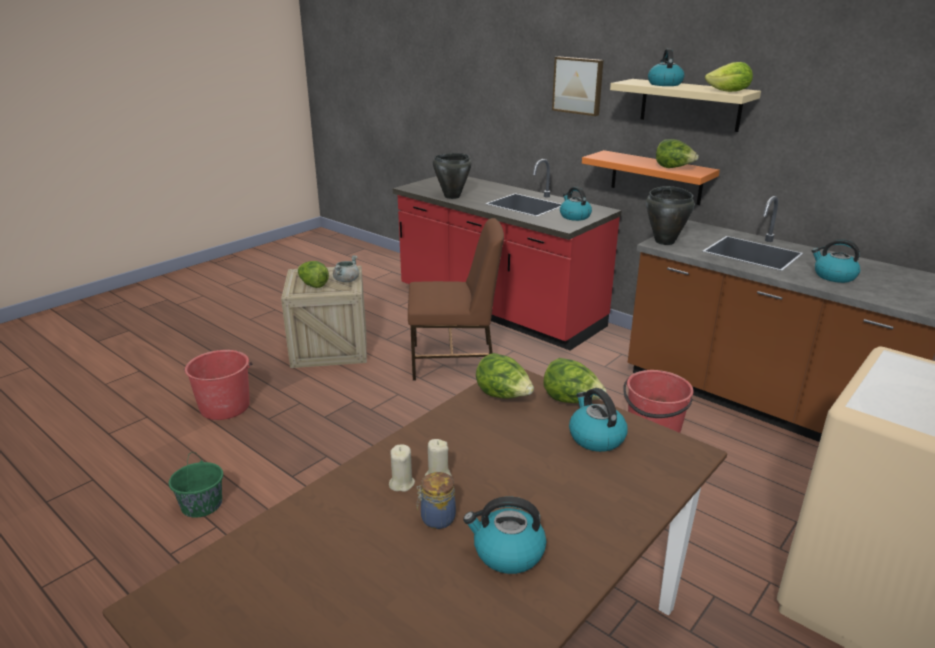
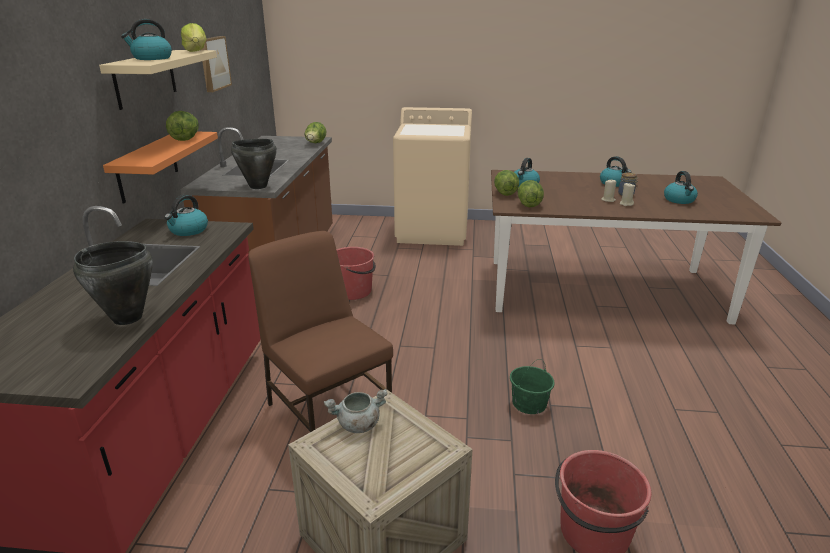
camera: 125 degrees left, 0 degrees up
(202, 505) = (679, 431): green bucket -> green bucket (529, 403)
(313, 285) = (403, 446): lettuce -> lettuce (315, 143)
(578, 85) = (51, 93): picture -> picture (213, 63)
(833, 276) = (287, 151): kettle -> kettle (679, 200)

